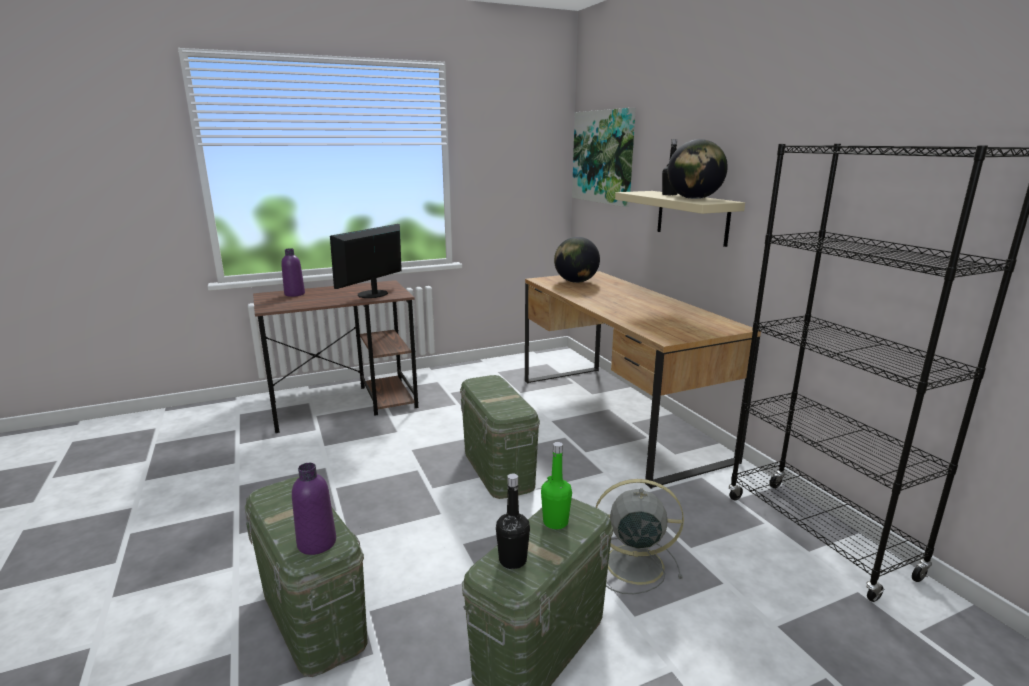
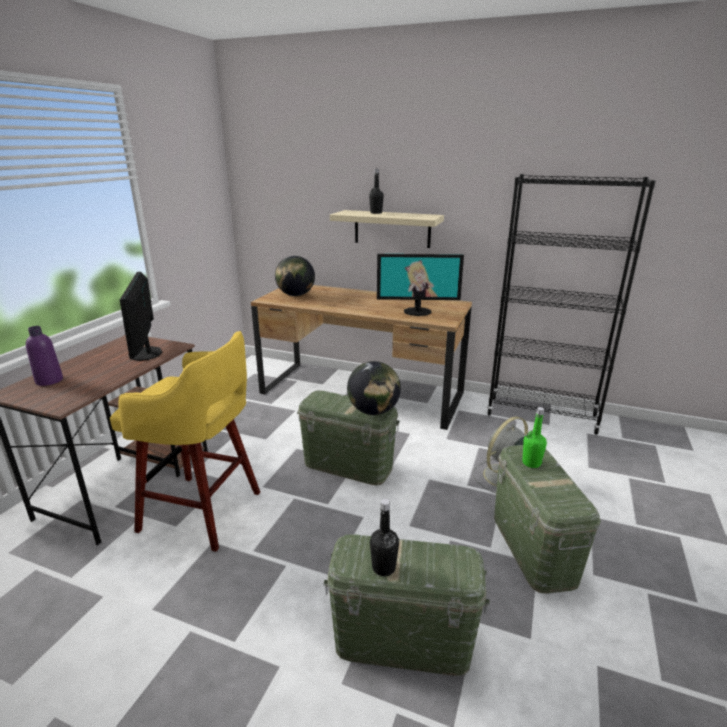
camera: 45 degrees left, 5 degrees up
(317, 543) = (455, 565): purple bottle -> none
(351, 446) = (204, 512): none -> yellow stool
(512, 560) = (555, 495): black bottle -> black bottle (383, 567)
(603, 157) = (275, 182): picture -> none
(660, 322) = (417, 311): none -> monitor
(694, 198) = (407, 215): globe -> globe (373, 411)

